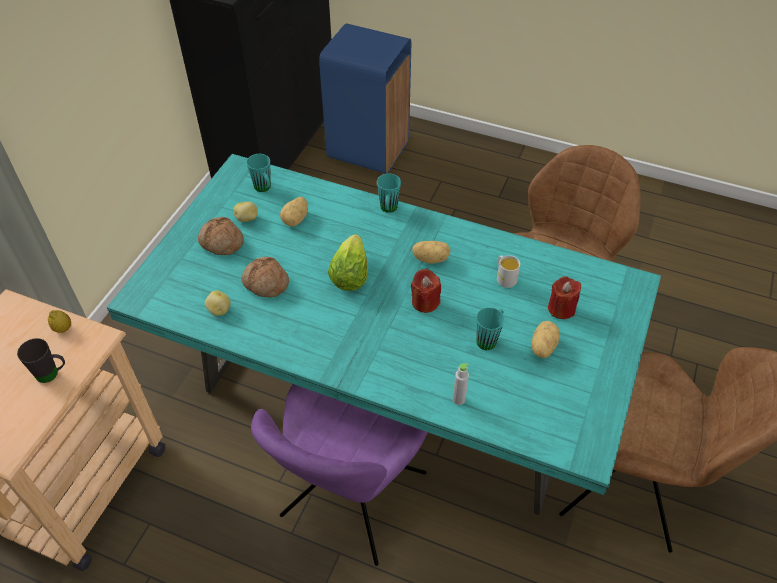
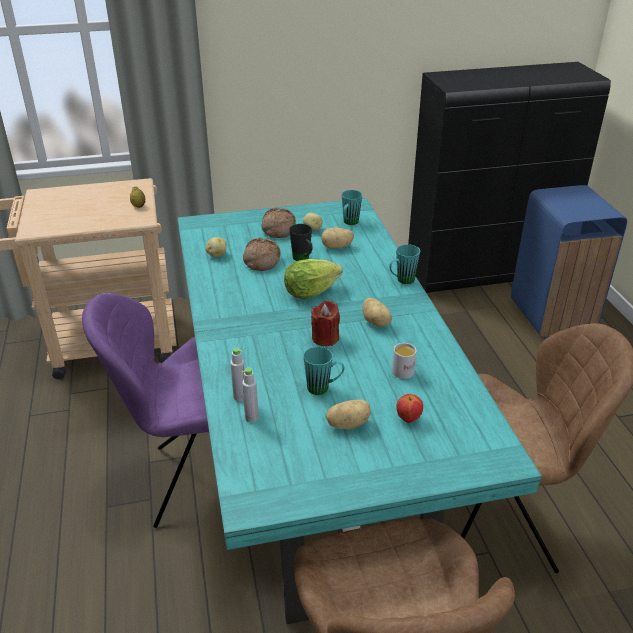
camera: 55 degrees right, 15 degrees down
(52, 374) = (100, 218): black mug -> black mug (303, 259)
(491, 404) = (251, 417): none -> grey bottle
(561, 308) = (408, 419): red candle -> apple

